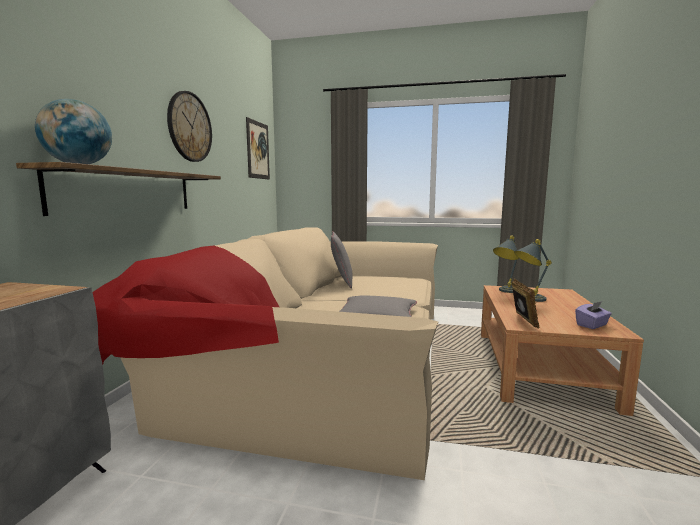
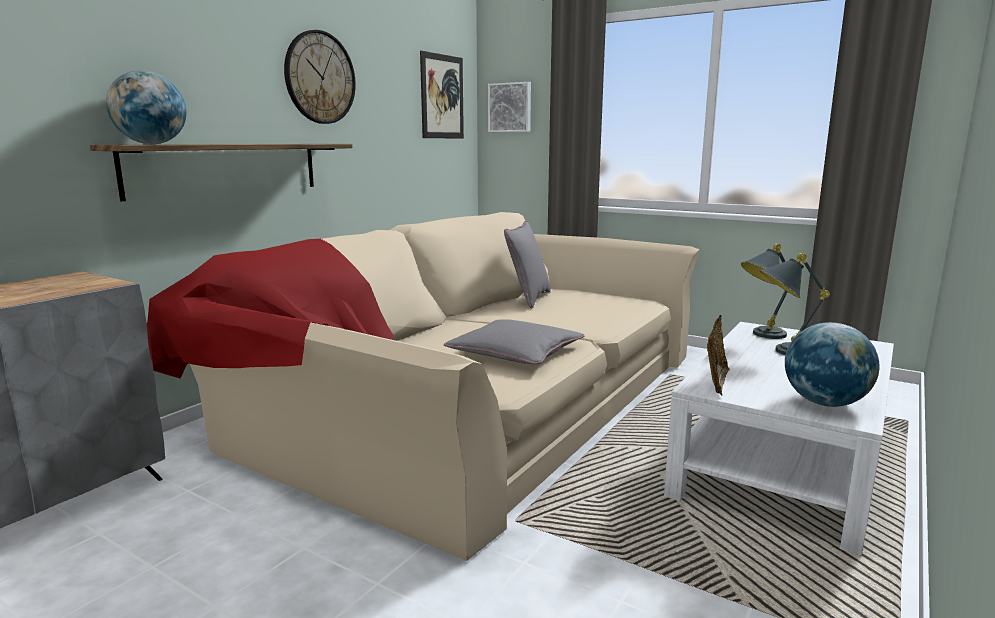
camera: 20 degrees right, 5 degrees up
(300, 160) = (510, 107): none -> picture
(539, 366) = (781, 461): brown coffee table -> white coffee table
(592, 325) = (825, 403): purple tissue box -> globe

